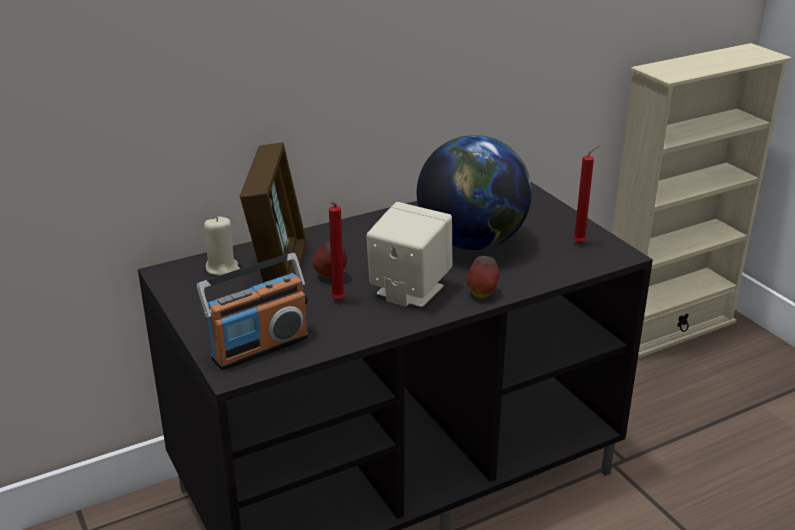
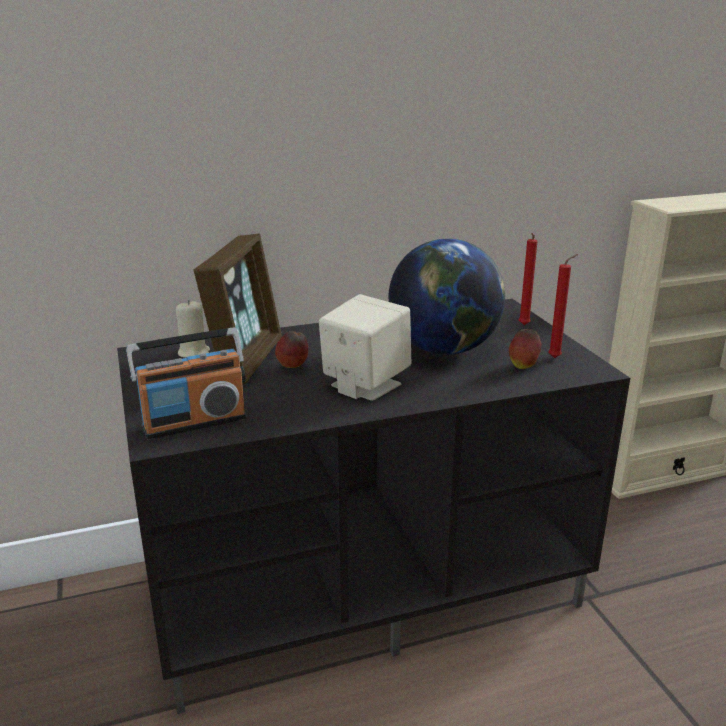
camera: 10 degrees right, 5 degrees down
(337, 301) = (289, 389): red candle -> red candle (523, 325)
(482, 294) = (439, 394): apple -> apple (523, 366)

